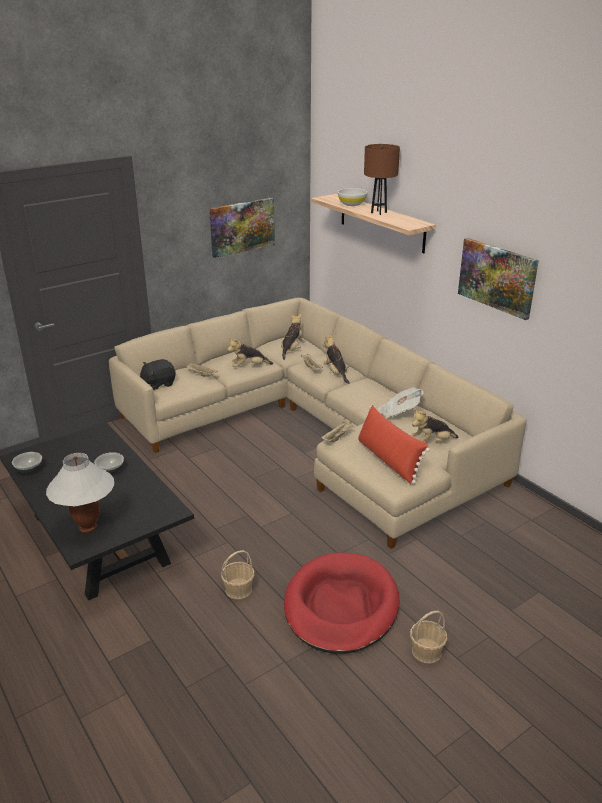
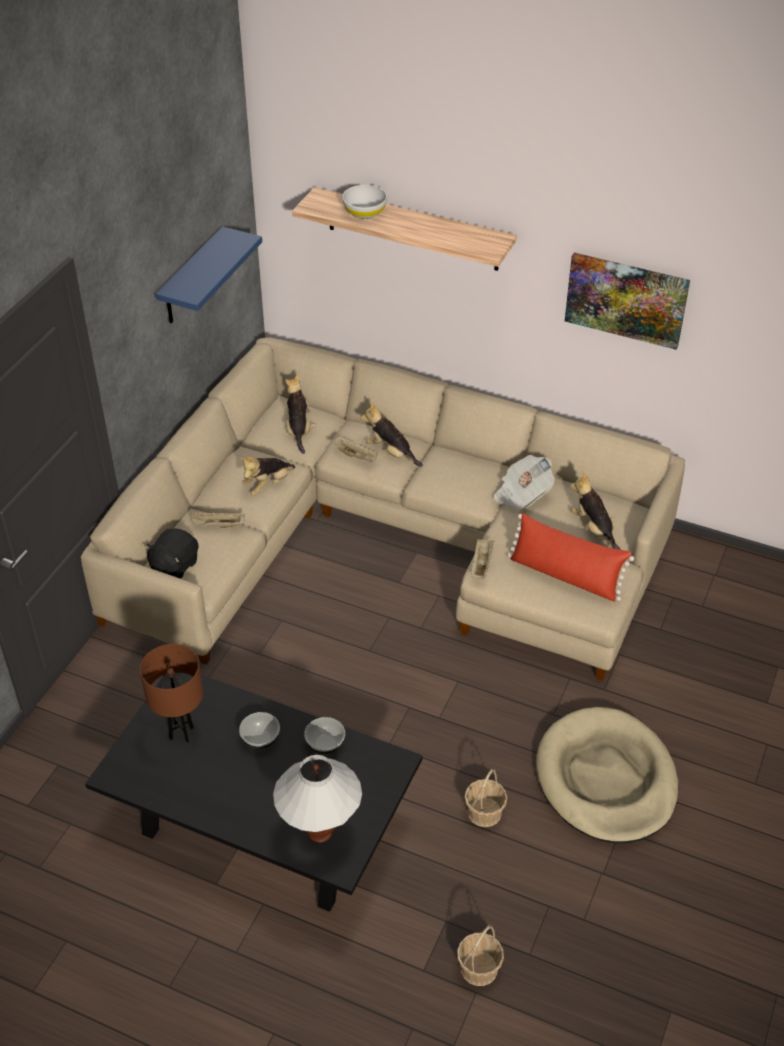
camera: 30 degrees left, 15 degrees up
(28, 470) = (152, 786): bowl -> bowl (325, 744)
(242, 226) = (192, 278): picture -> blue shelf
(341, 606) = (606, 779): red dog bed -> beige dog bed
(378, 212) = (421, 226): brown table lamp -> brown table lamp (181, 733)
(426, 651) = (724, 790): basket -> basket (479, 968)
(431, 442) = (593, 529): plush toy -> plush toy turned 105 degrees clockwise

